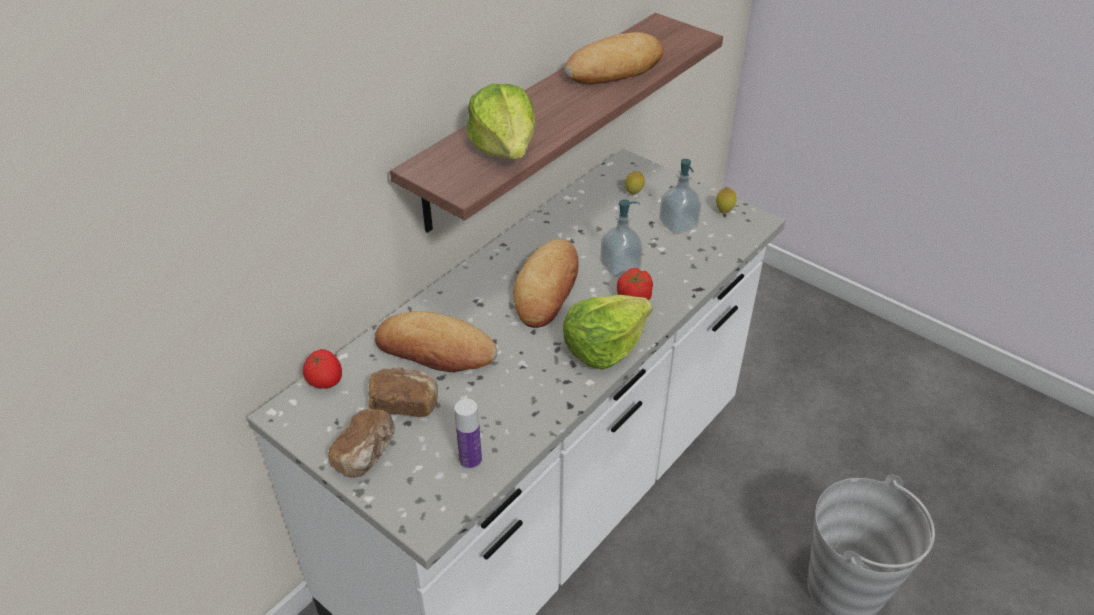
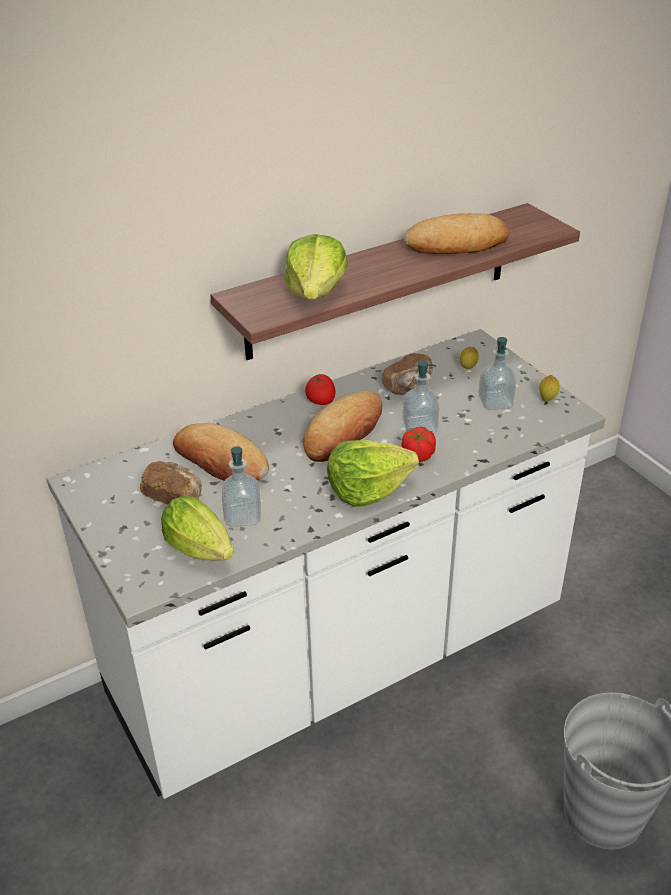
camera: 20 degrees right, 5 degrees down
(325, 381) = (120, 465): tomato -> tomato (321, 401)
(367, 454) = (123, 527): bread -> bread (409, 385)
(470, 460) = (203, 552): bottle -> lettuce
(492, 408) = (243, 516): none -> soap dispenser

